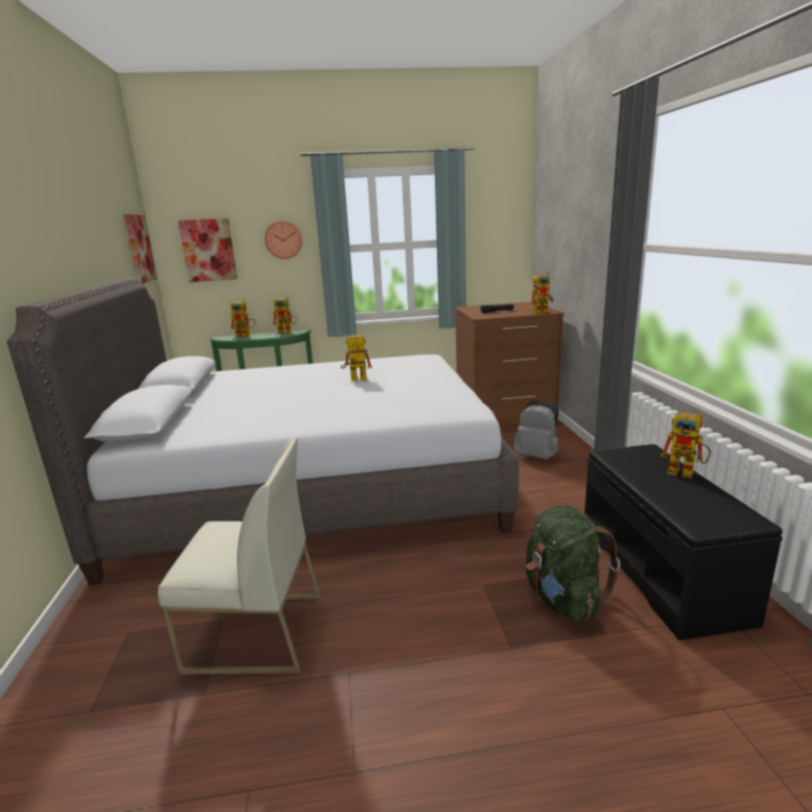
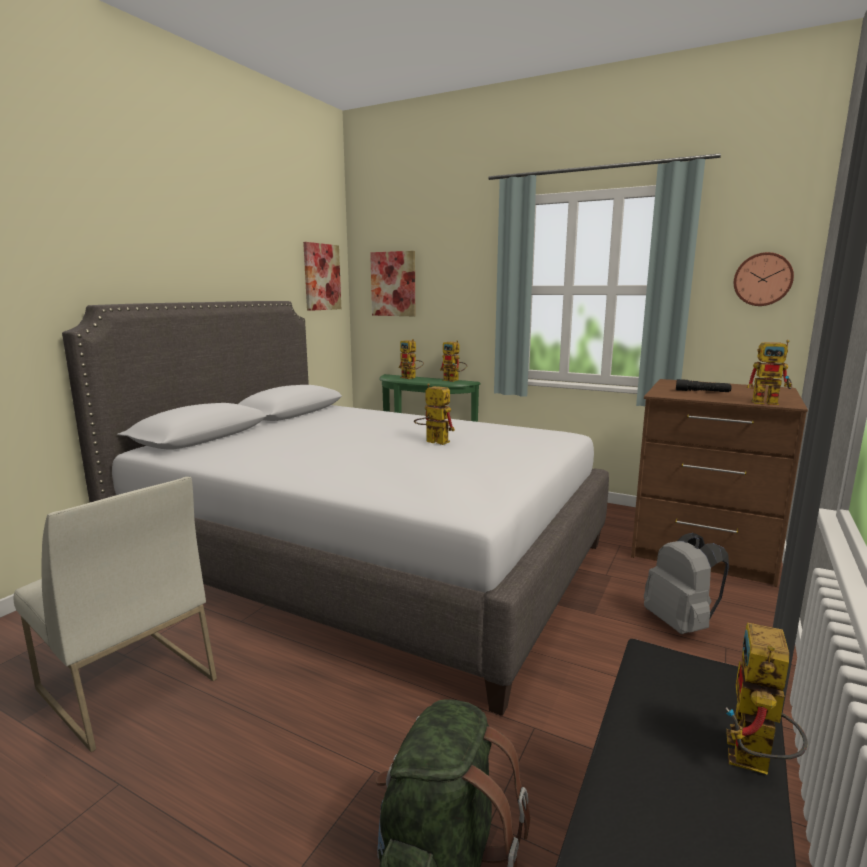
camera: 35 degrees right, 5 degrees down
(283, 240) = (465, 276): wall clock -> wall clock (762, 279)
(686, 473) = (754, 763): toy robot -> toy robot turned 45 degrees clockwise

